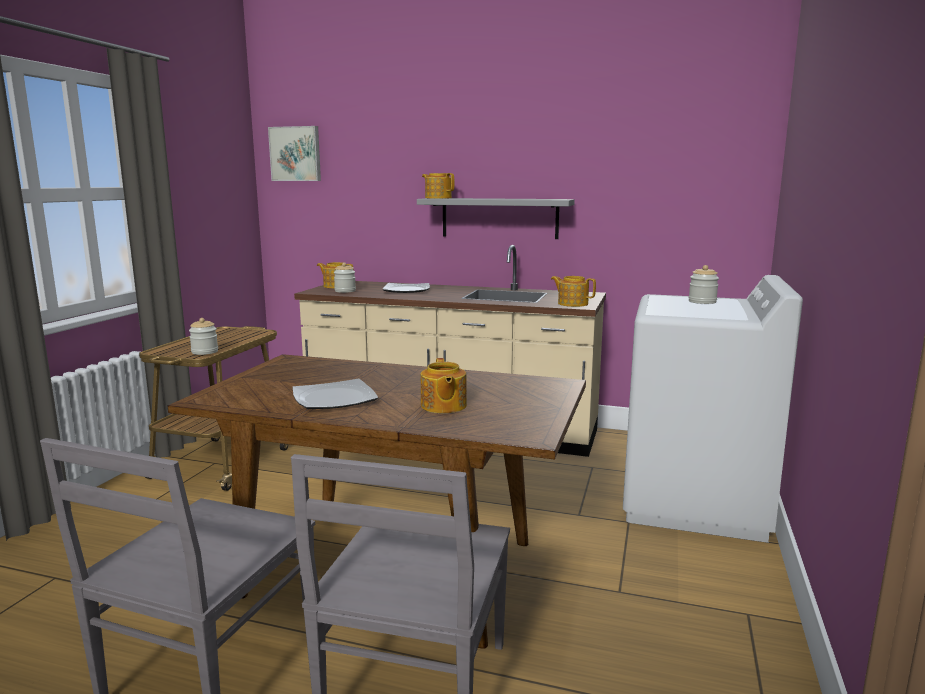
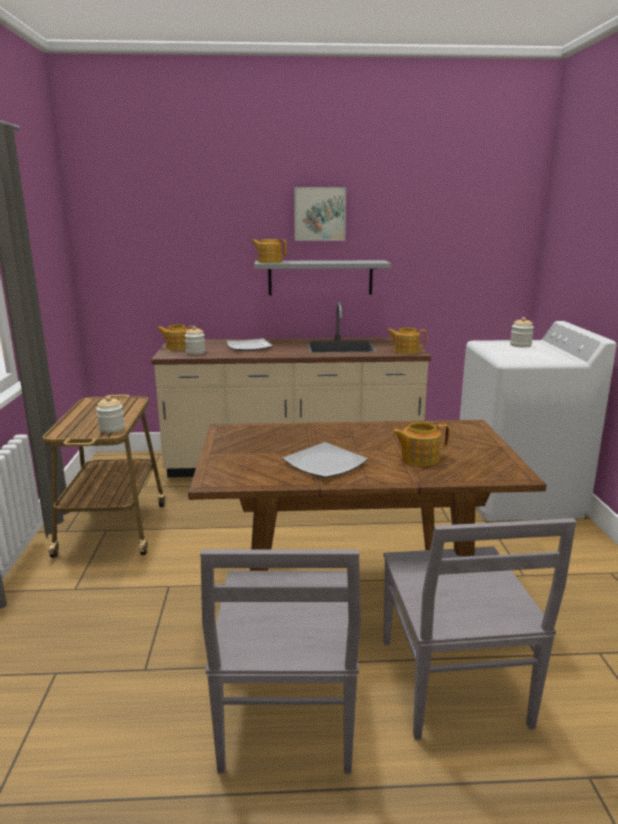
camera: 20 degrees left, 5 degrees up
(296, 154) = (114, 219): picture -> picture (319, 214)
(443, 406) = (418, 458): teapot -> teapot turned 105 degrees clockwise

